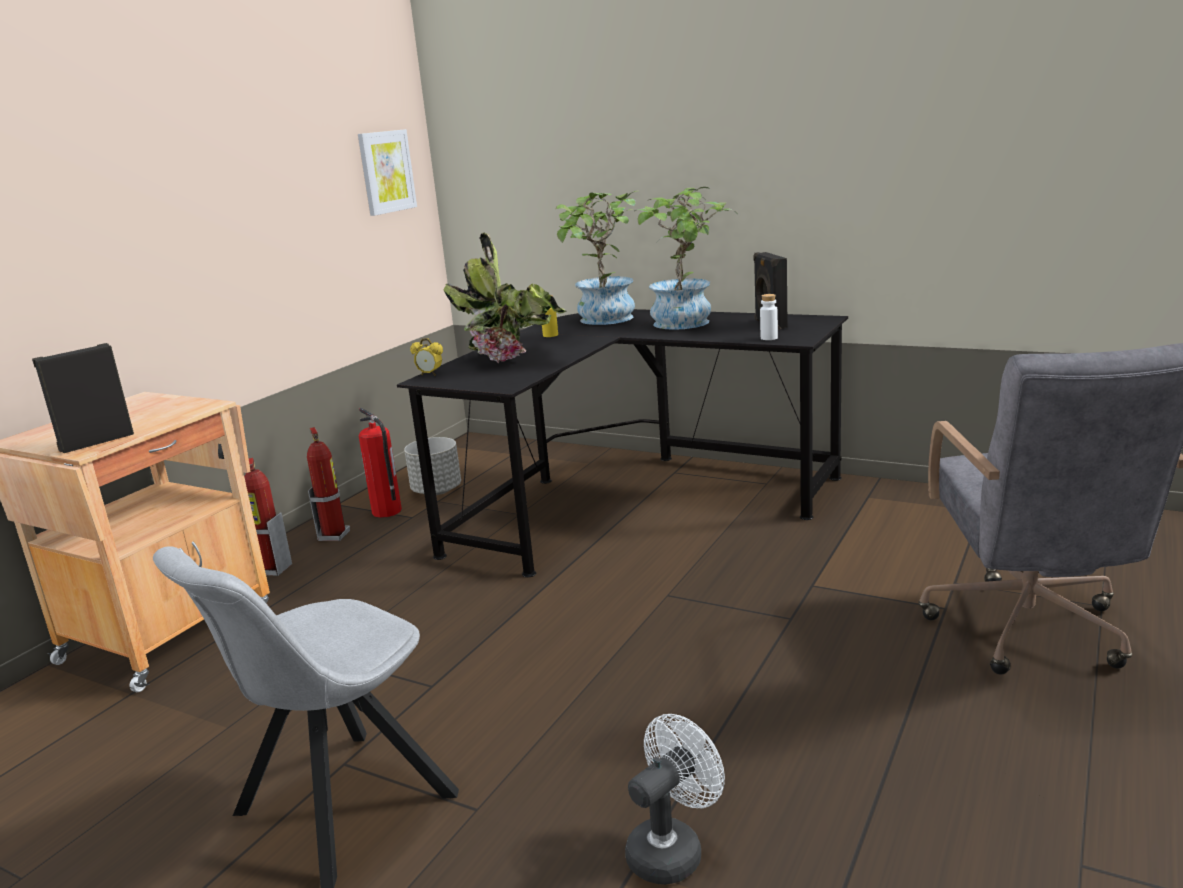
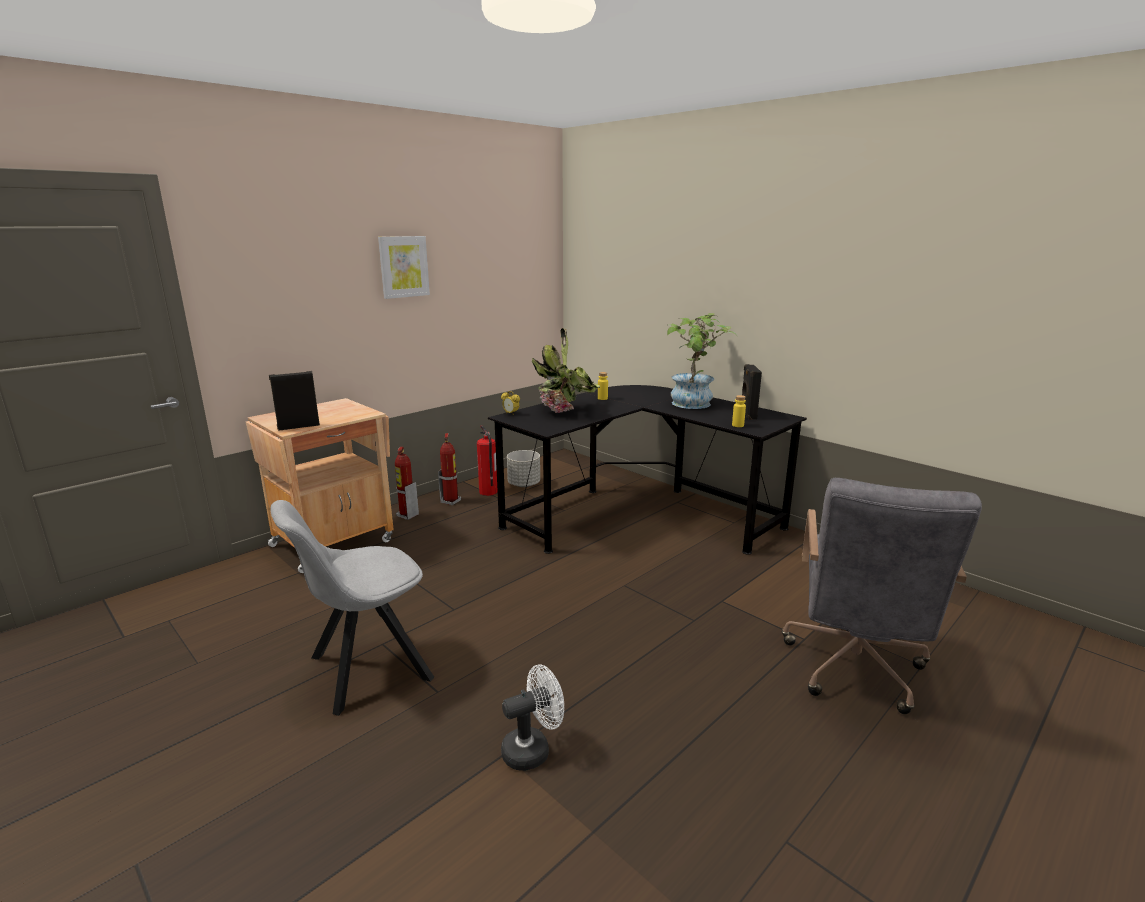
camera: 15 degrees right, 0 degrees up
(386, 172) = (528, 277): picture -> picture (403, 266)
(603, 320) = (643, 393): potted plant -> none
(769, 338) = (738, 425): white bottle -> yellow bottle

